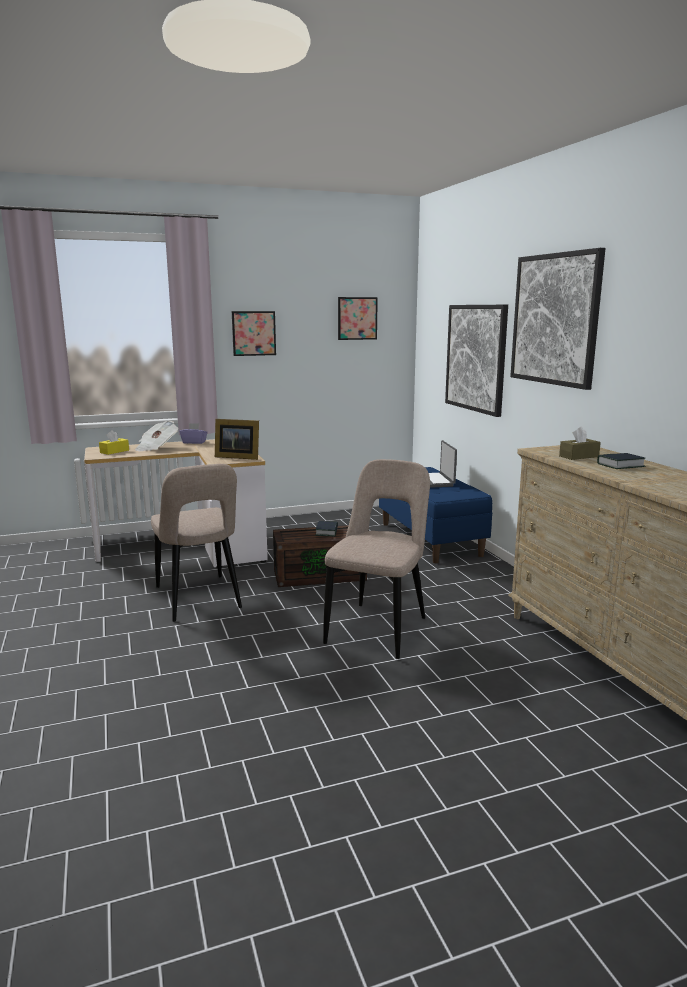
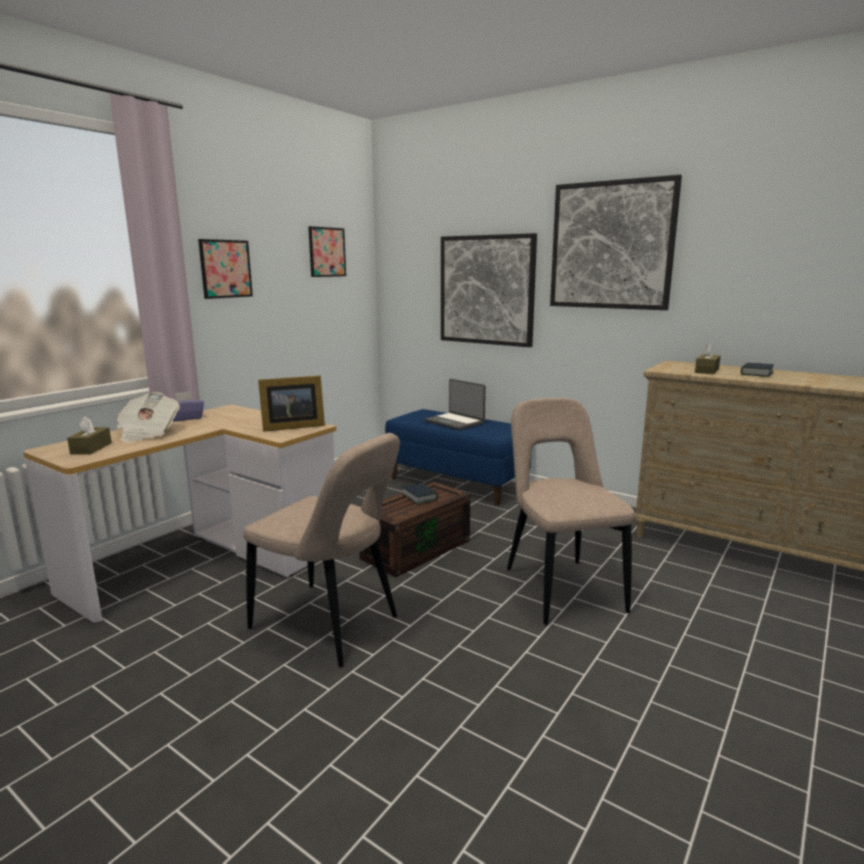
camera: 35 degrees left, 0 degrees up
(114, 451) = (91, 448): yellow tissue box -> brown tissue box

